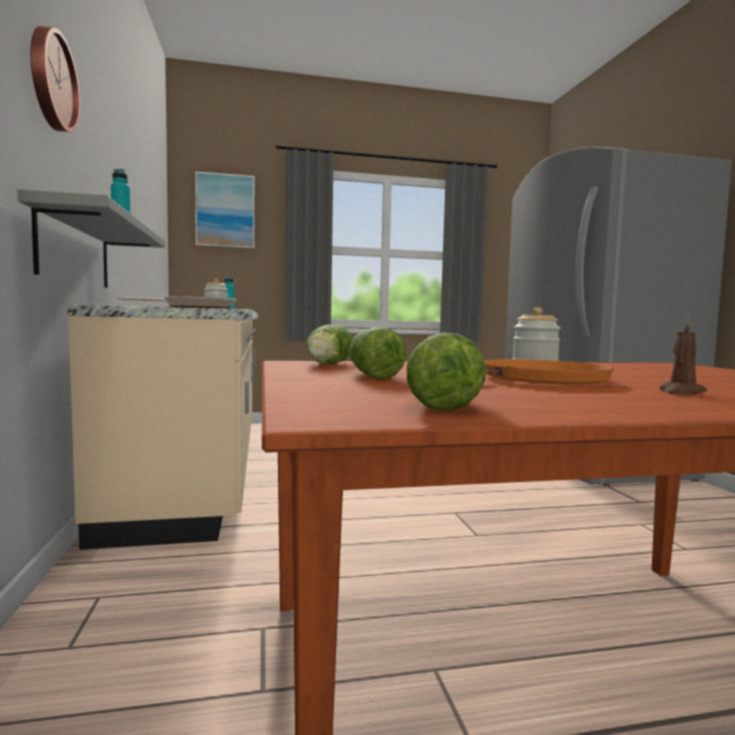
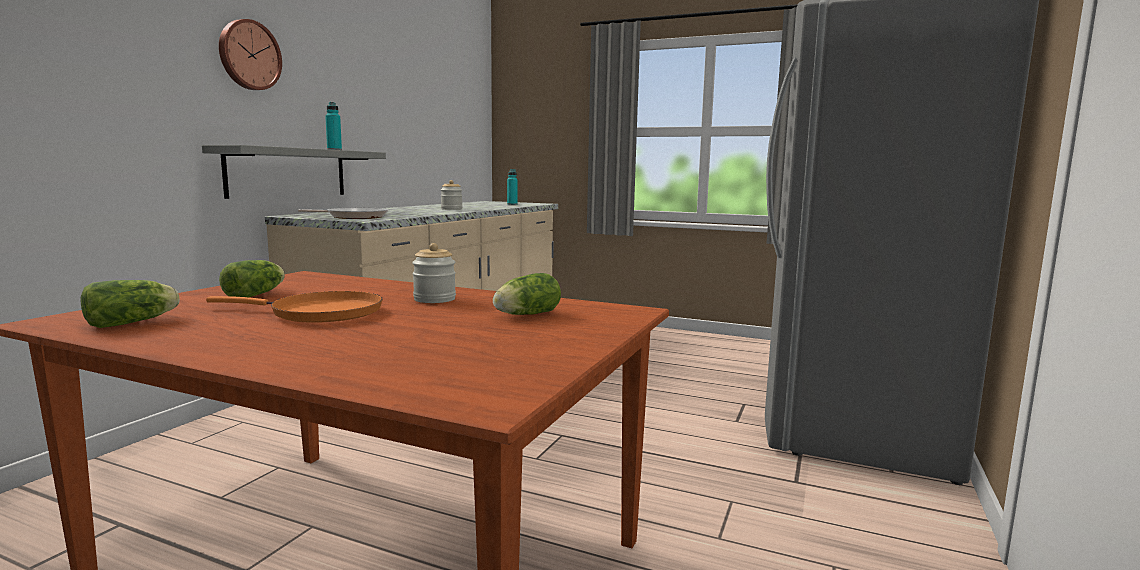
camera: 35 degrees right, 5 degrees up
(225, 211) = (539, 98): picture -> none
(327, 364) = (306, 280): lettuce -> lettuce (525, 315)
(681, 392) = (316, 339): brown candle -> none

